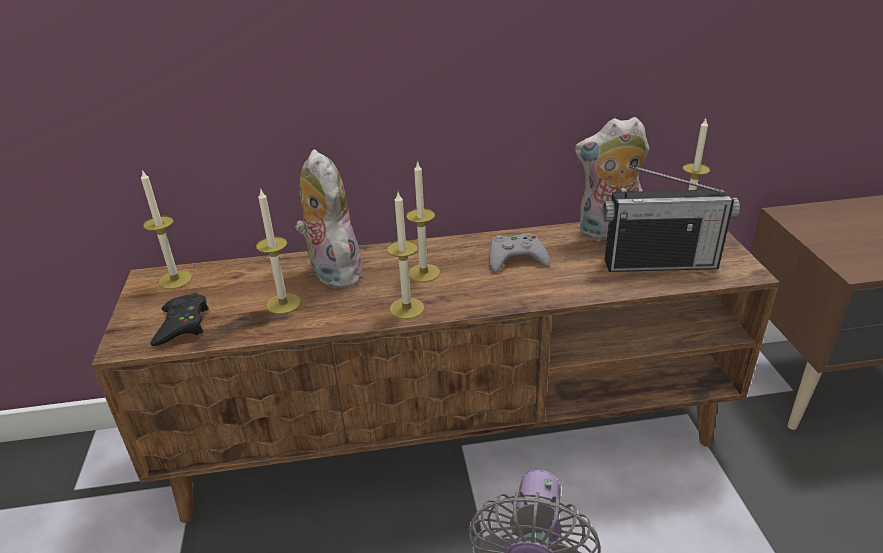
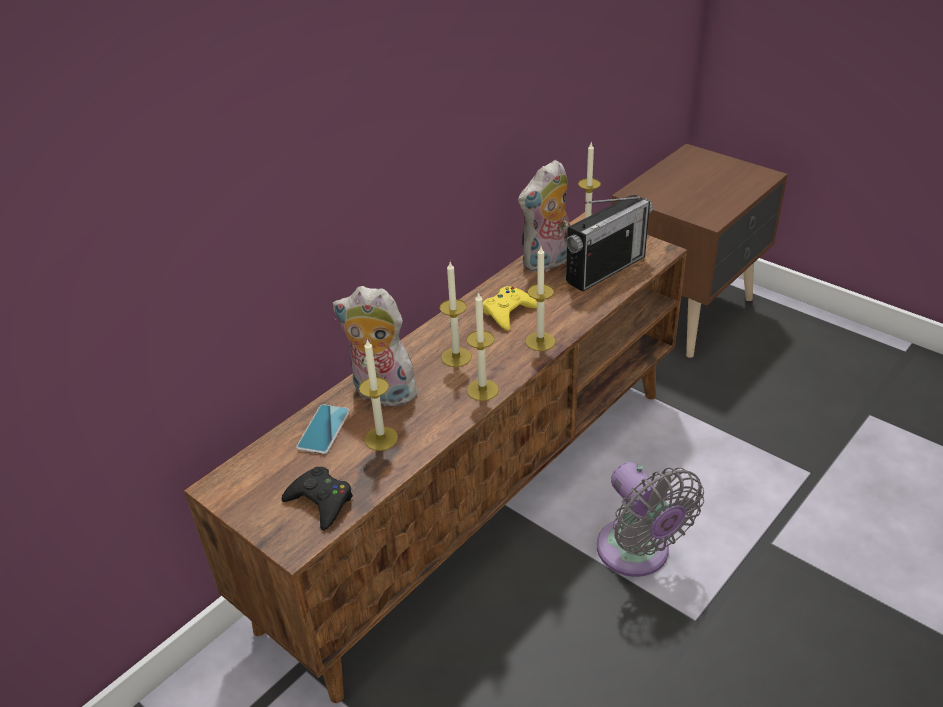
camera: 40 degrees left, 5 degrees up
(175, 280) = (248, 474): candle -> candle (540, 341)
(259, 276) = (324, 430): none -> phone
(516, 259) = (508, 312): grey game controller -> yellow game controller

